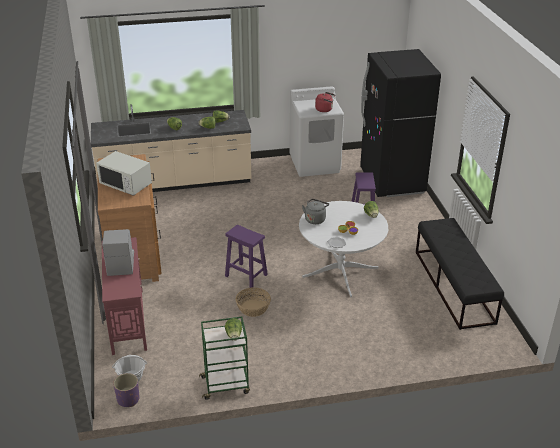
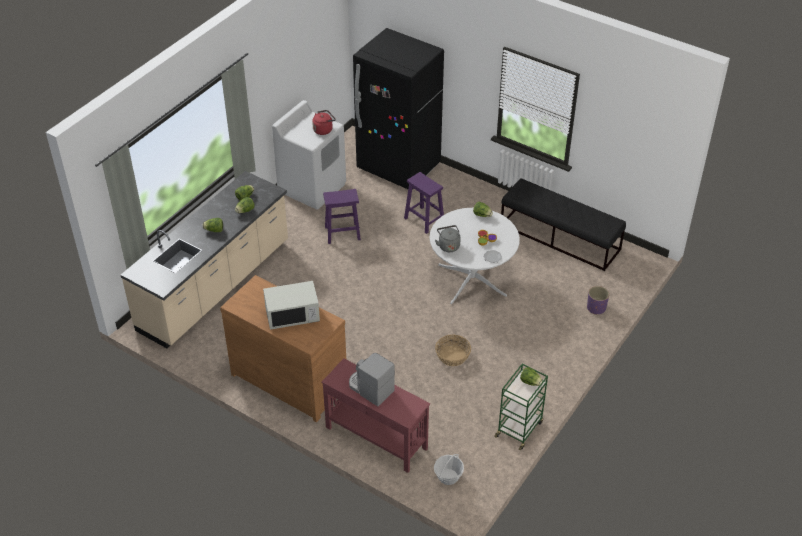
camera: 45 degrees left, 10 degrees up
(128, 399) = (471, 493): purple planter -> purple planter (596, 308)
(245, 275) = (407, 333): purple stool -> purple stool (342, 233)

